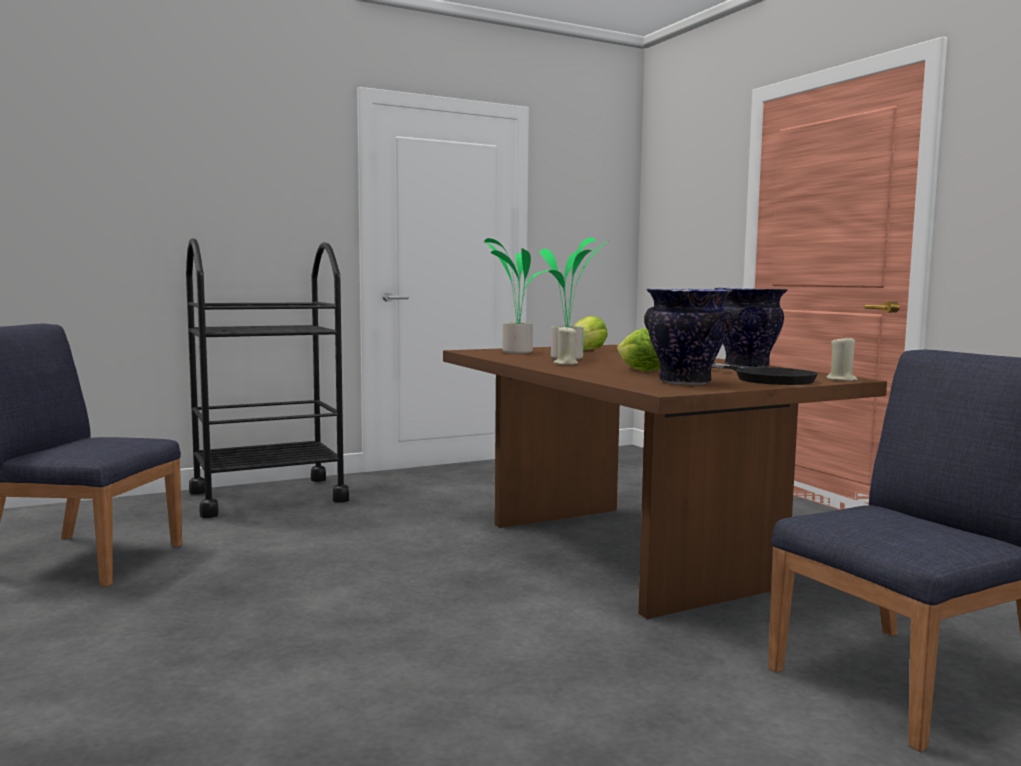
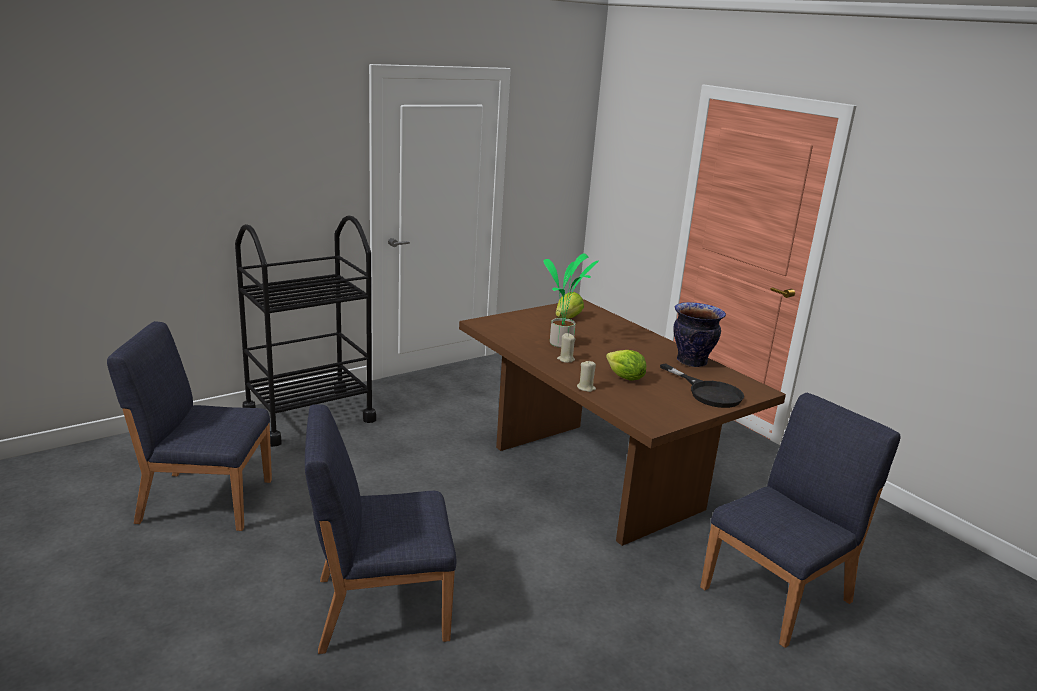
camera: 10 degrees left, 15 degrees up
(242, 669) = (379, 608): none -> blue chair
(515, 352) = (517, 326): potted plant -> none
(684, 382) = (659, 405): vase -> none
(841, 379) = (757, 393): beige candle -> beige candle (586, 388)

